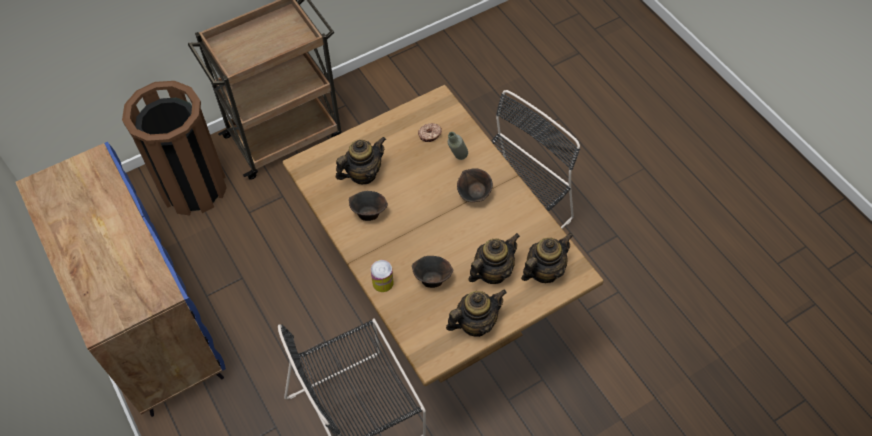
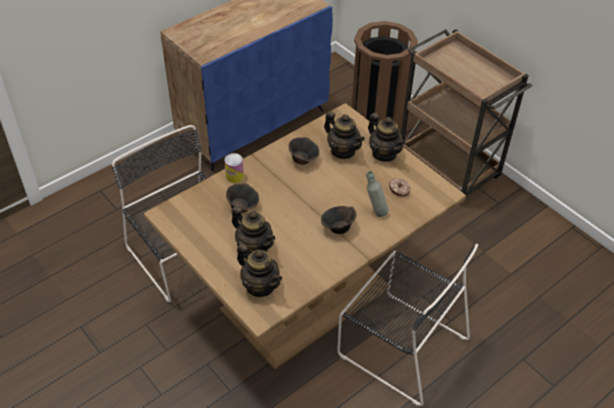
camera: 80 degrees right, 10 degrees down
(475, 323) = (200, 240): teapot -> teapot (384, 153)

